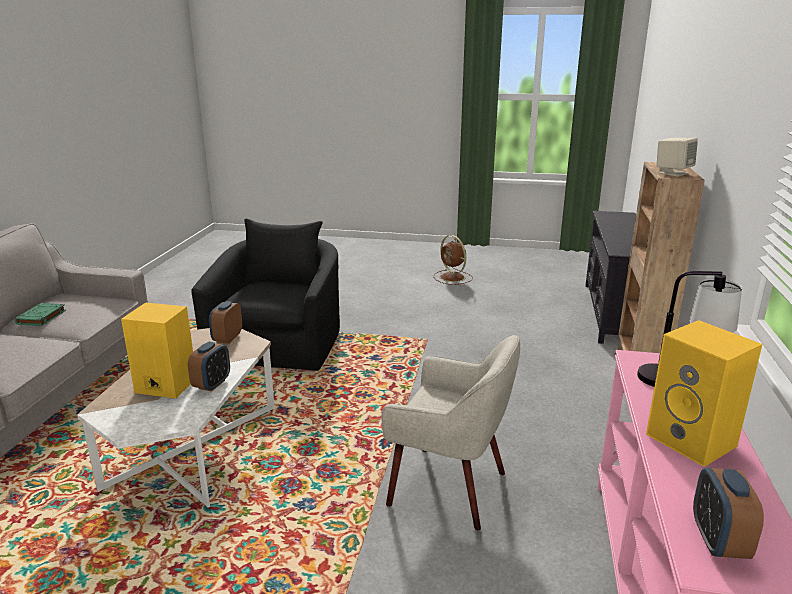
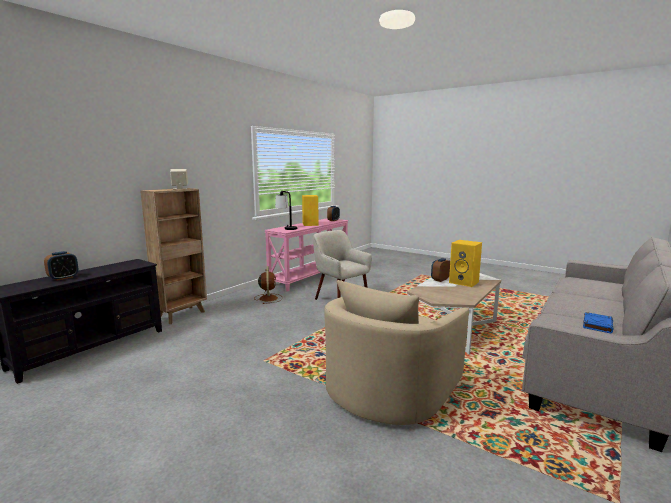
camera: 155 degrees left, 10 degrees down
(41, 317) = (597, 325): green book -> blue book
(227, 338) = (434, 296): alarm clock -> alarm clock (63, 278)
(280, 343) = (389, 387): black armchair -> beige armchair
(453, 278) = (93, 447): brown fan -> brown fan (268, 298)

